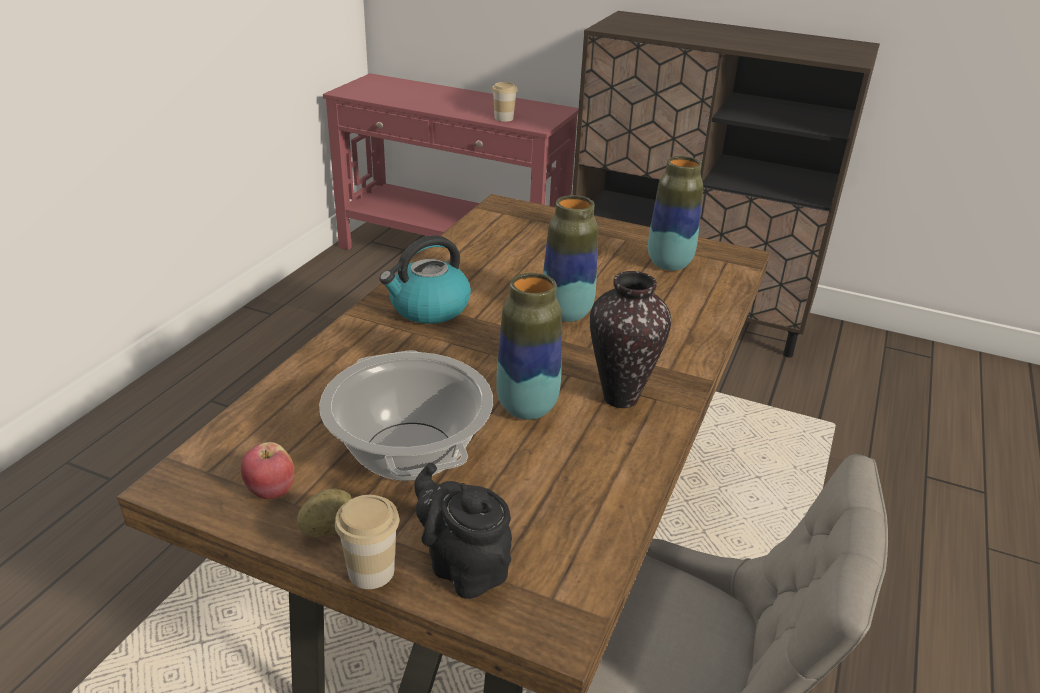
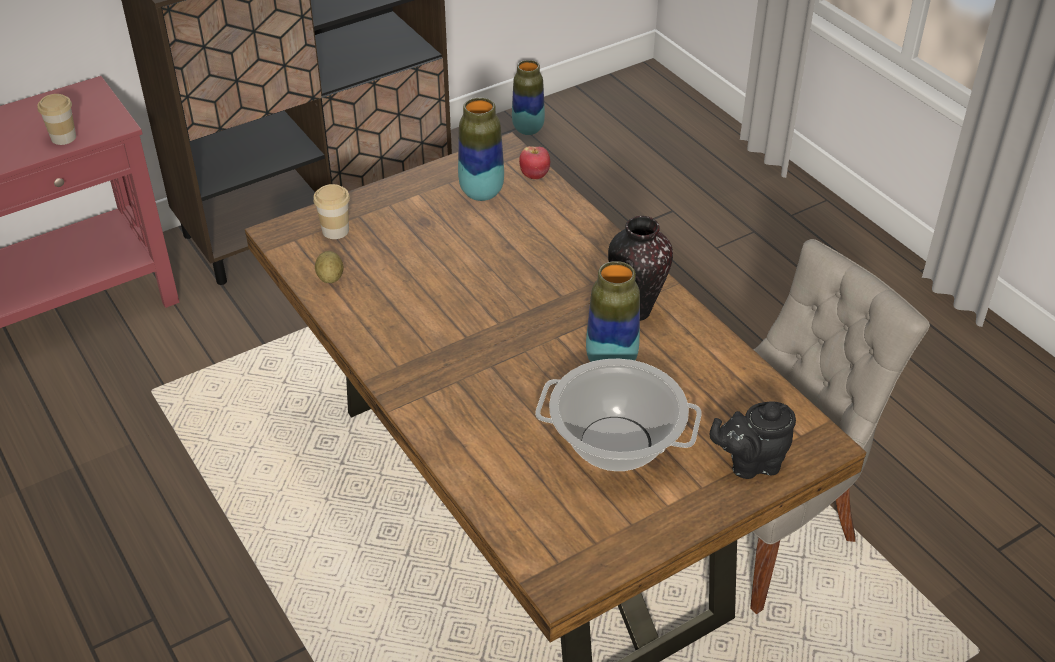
camera: 55 degrees left, 10 degrees up
(271, 491) = (607, 532): apple -> apple (535, 175)
(327, 528) = (669, 515): potato -> potato (330, 277)
(371, 571) = (725, 507): cup -> cup (335, 230)
(428, 308) = (426, 357): kettle -> none
(566, 314) = (505, 284): vase -> vase (528, 129)

